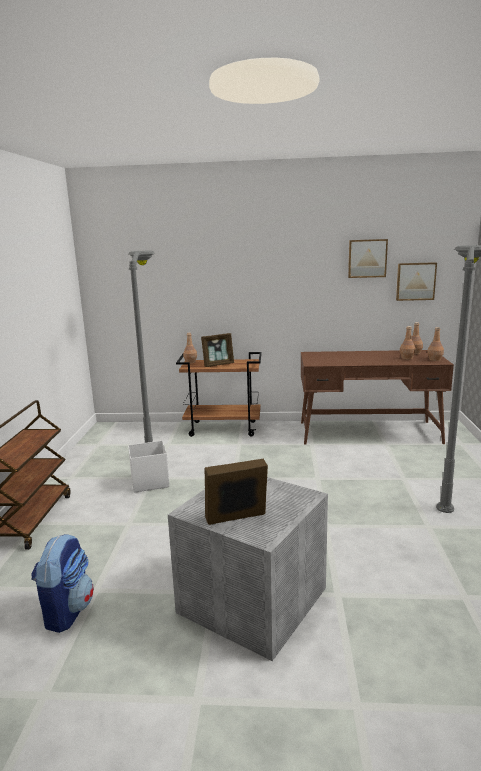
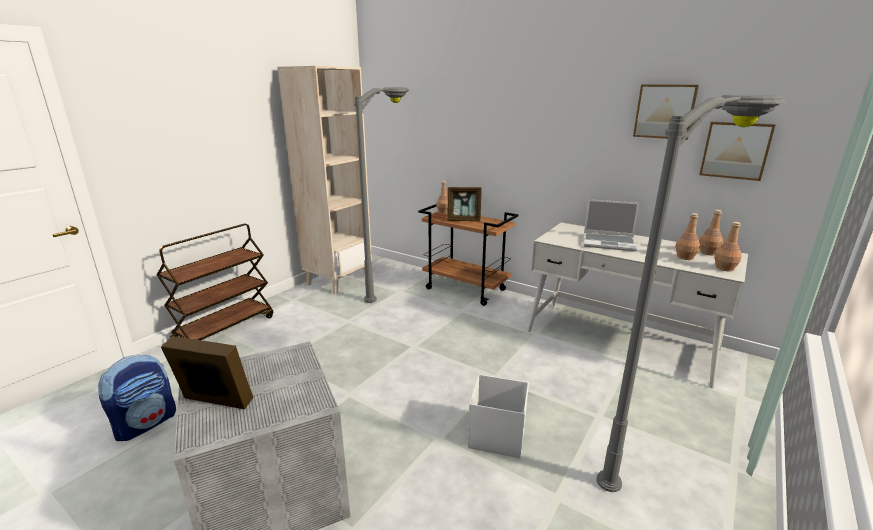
camera: 30 degrees right, 5 degrees up
(96, 451) = (338, 280): none -> beige bookcase
(149, 482) = (341, 325): white storage box -> white storage box (496, 435)
(353, 358) = (609, 243): none -> laptop
(369, 432) = (620, 340): brown desk -> white desk

